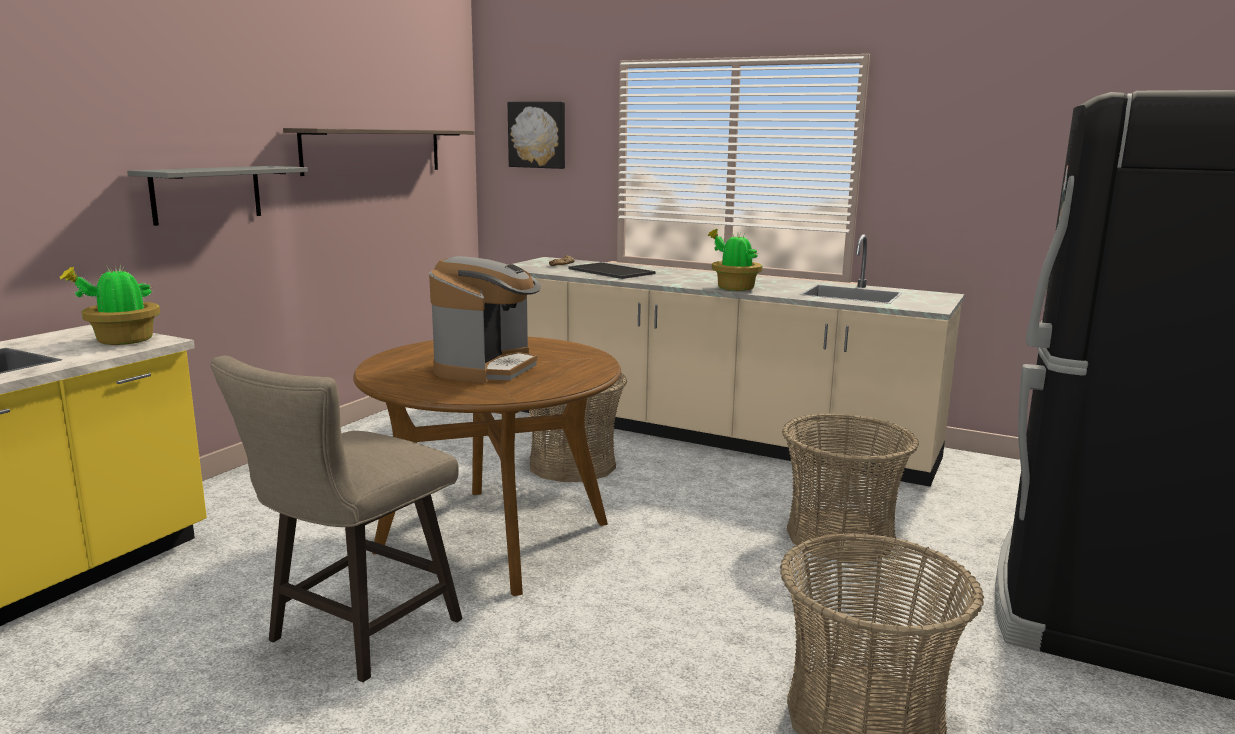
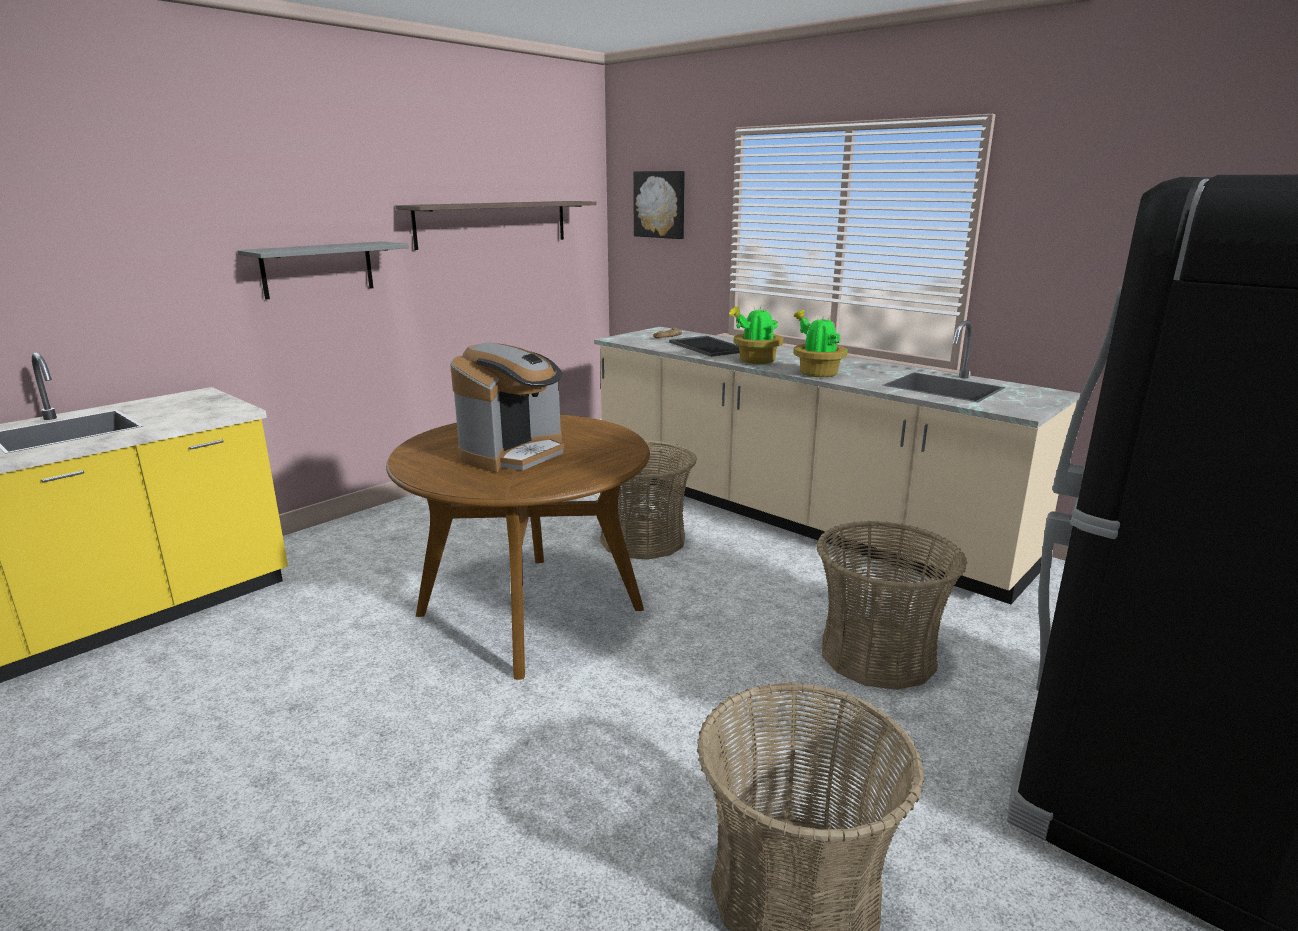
camera: 15 degrees right, 5 degrees up
(122, 341) = (208, 408): potted plant -> potted plant (755, 361)
(354, 635) = (355, 701): beige stool -> none

